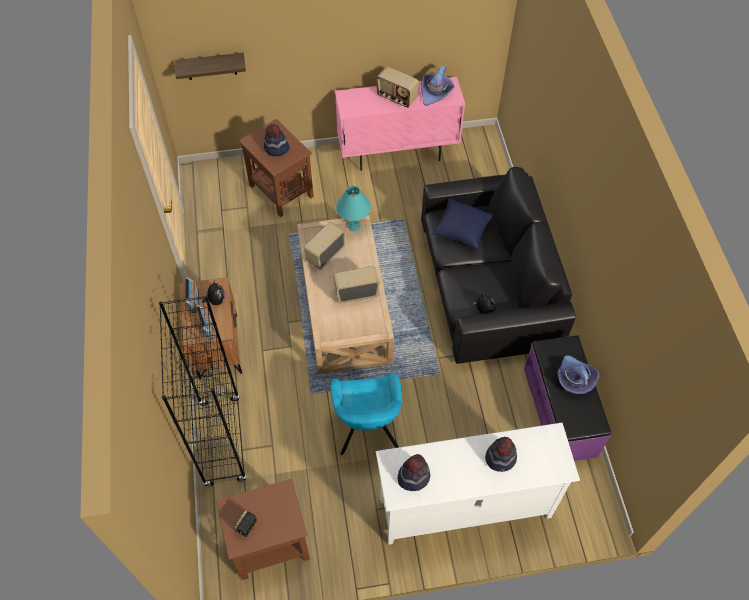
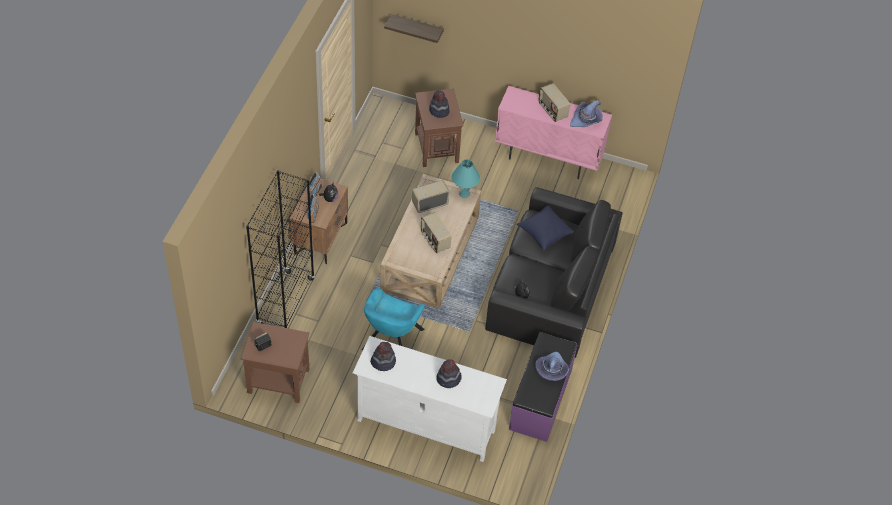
camera: 25 degrees right, 5 degrees down
(356, 292) = (434, 240): radio -> radio turned 135 degrees counterclockwise

